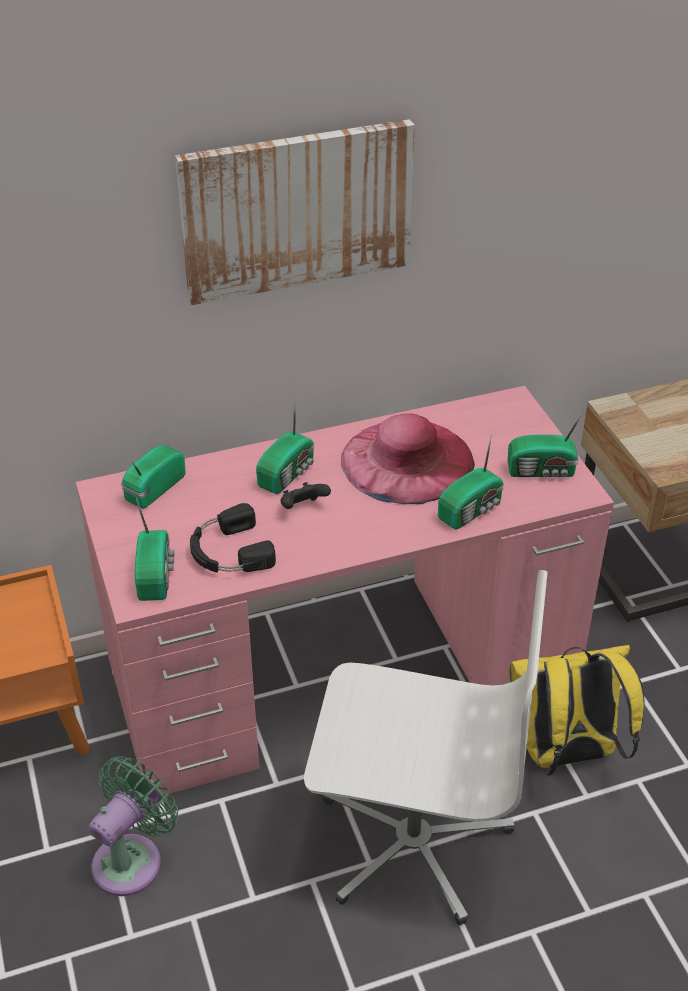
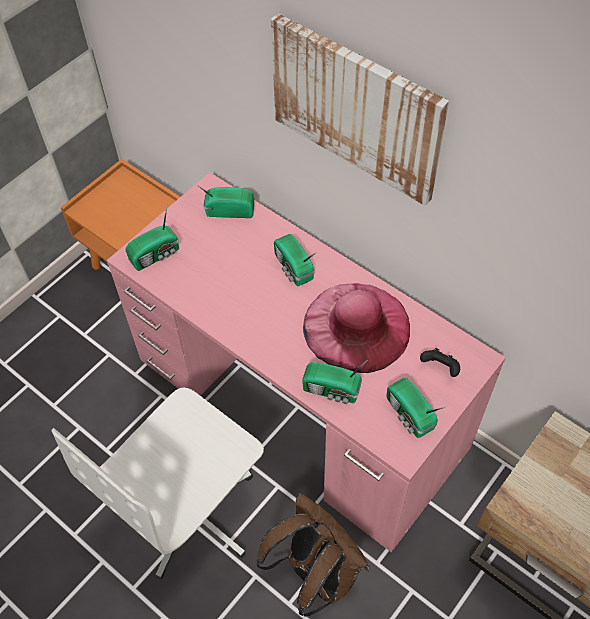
camera: 60 degrees right, 15 degrees up
(132, 859) = (99, 376): green fan -> none
(228, 551) = (199, 278): black headphones -> none
(288, 473) = (293, 268): radio -> radio turned 60 degrees clockwise
(303, 508) = (265, 294): black game controller -> black game controller (440, 368)
(412, 839) = (192, 512): white office chair -> white office chair turned 60 degrees clockwise
(565, 754) = (315, 573): yellow backpack -> brown backpack

